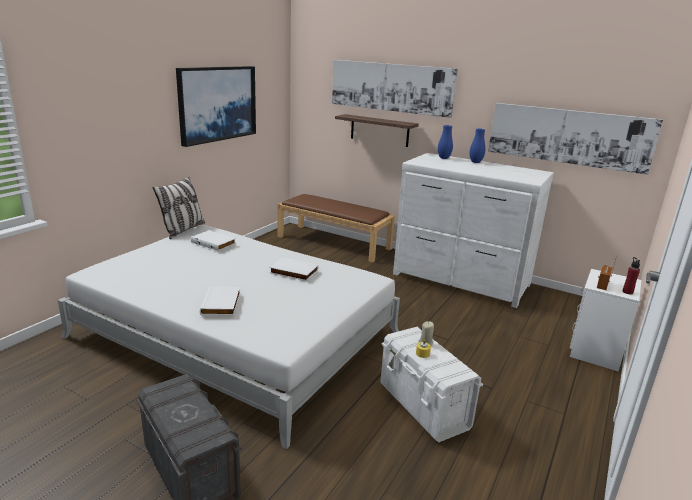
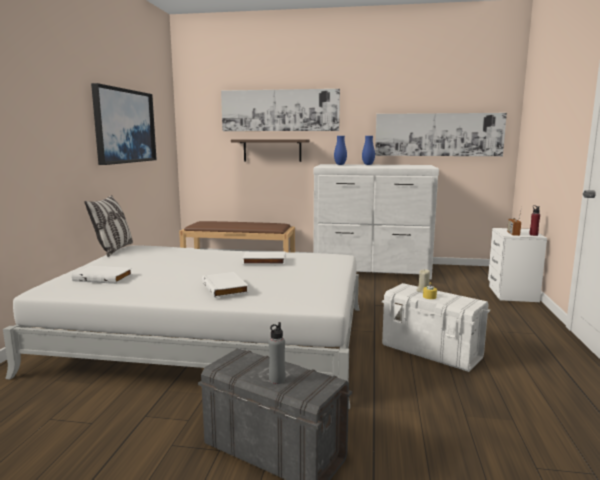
camera: 20 degrees left, 10 degrees down
(180, 420) = (277, 380): none -> grey bottle
(214, 242) = (161, 253): white book -> white book (104, 277)

